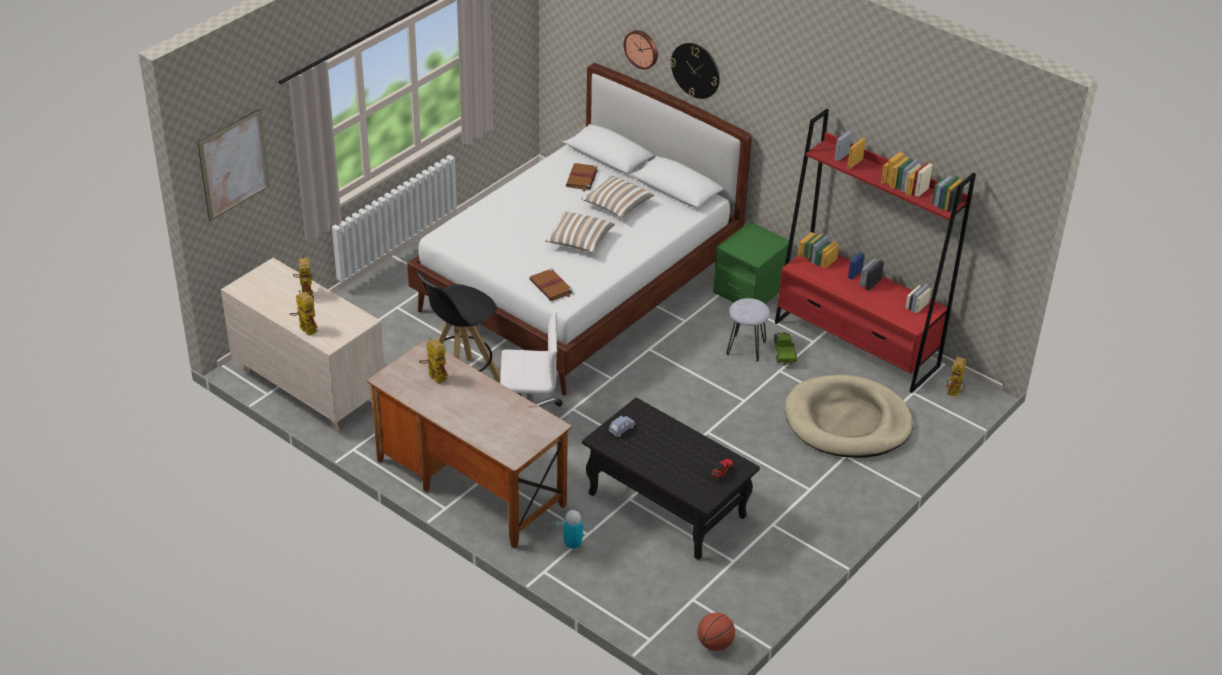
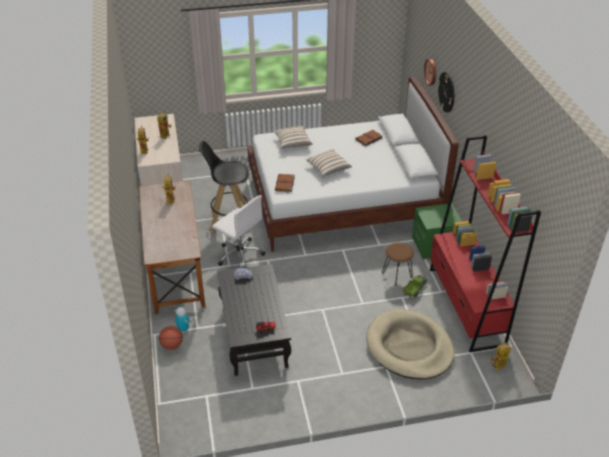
camera: 40 degrees right, 0 degrees up
(234, 164) = (152, 50): picture -> none
(617, 206) = (370, 159): pillow -> pillow (293, 143)
(715, 644) = (187, 428): basketball -> basketball (172, 345)
(746, 348) = (397, 275): grey stool -> brown stool

